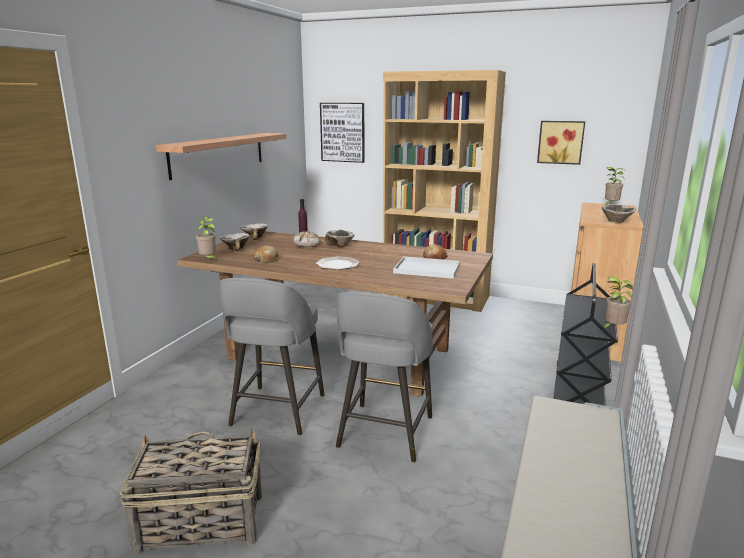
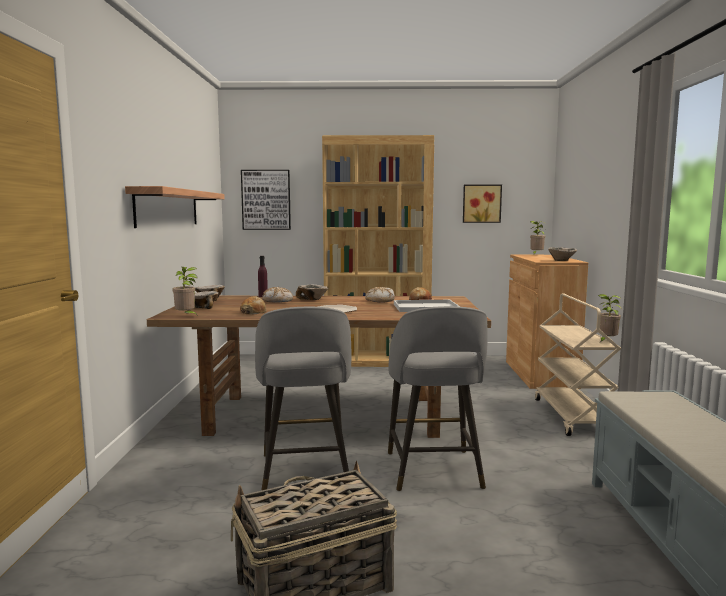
camera: 20 degrees left, 10 degrees down
(398, 253) = (380, 300): none -> bread
(578, 396) = (572, 417): black cart -> beige cart

